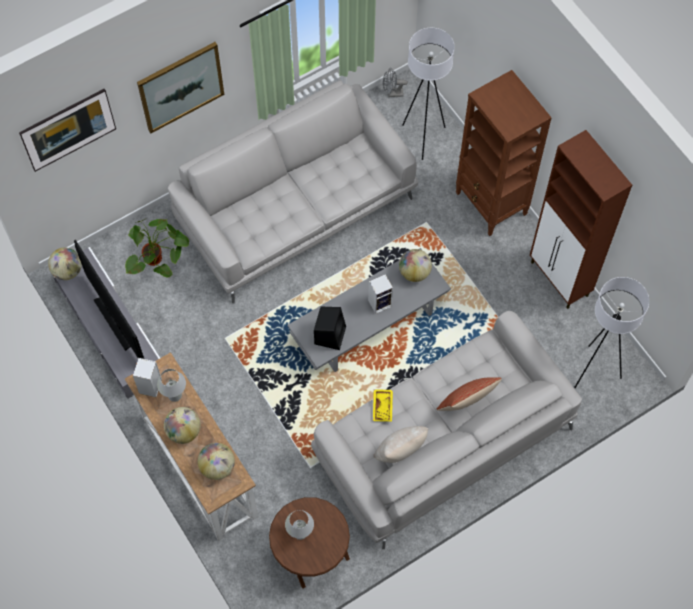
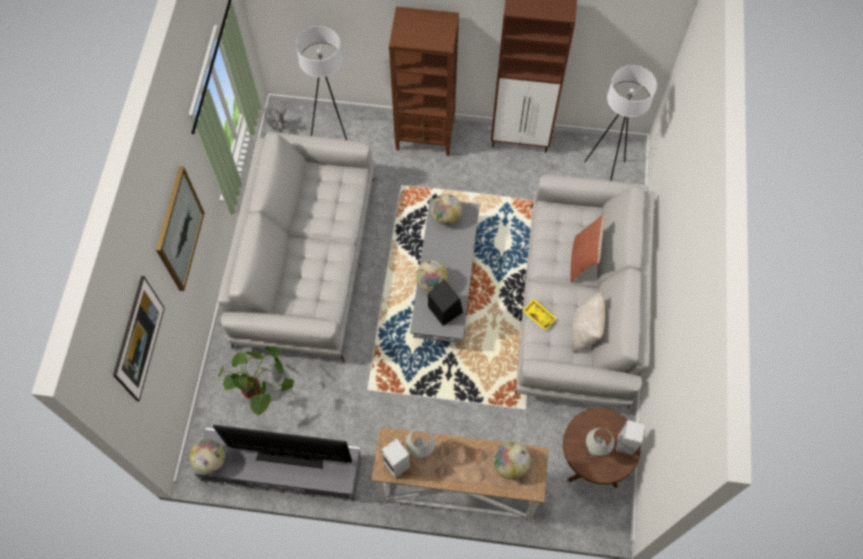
camera: 50 degrees left, 0 degrees up
(183, 431) = (458, 467): globe -> globe (431, 282)
(380, 303) = (449, 256): speaker -> speaker (625, 443)

